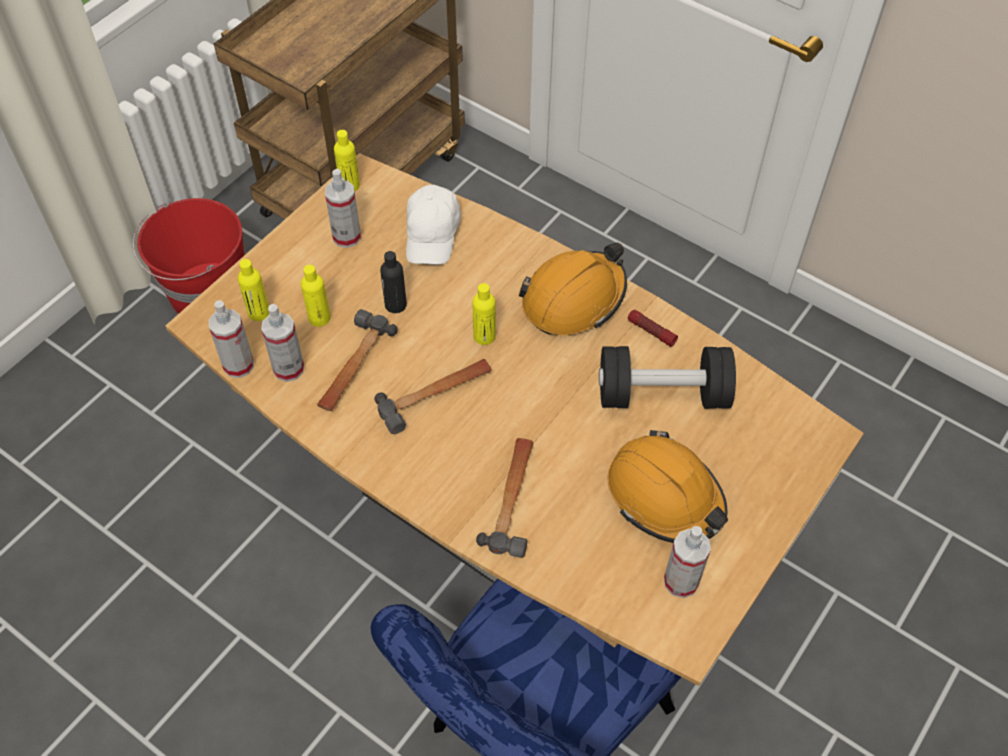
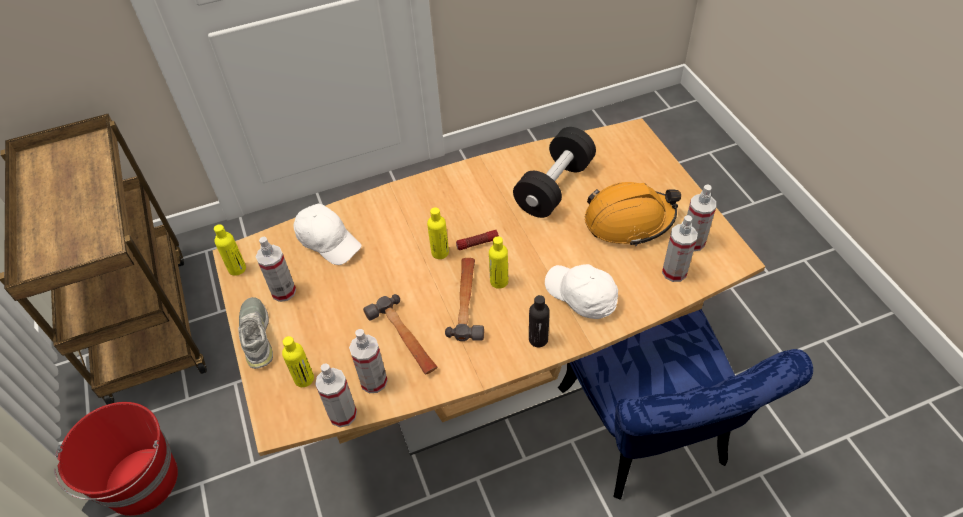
camera: 55 degrees left, 5 degrees down
(284, 248) = (257, 335): none -> grey shoe
(319, 318) = (343, 341): yellow bottle -> yellow bottle (499, 281)
(395, 305) = (371, 290): black bottle -> black bottle (538, 339)
(513, 499) = (581, 296): hammer -> white cap
(574, 298) = (448, 194): orange hard hat -> none
(616, 580) = (674, 272): none -> spray bottle
(651, 332) = (504, 170): flashlight -> flashlight (477, 243)

